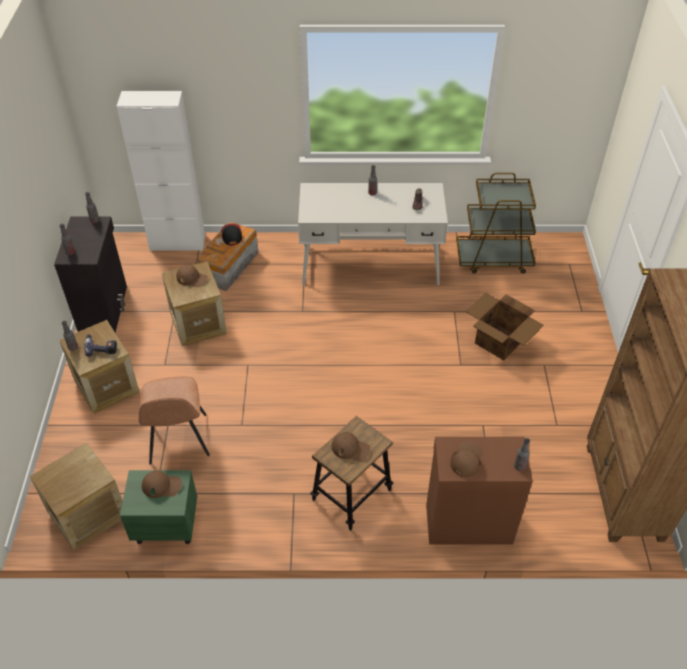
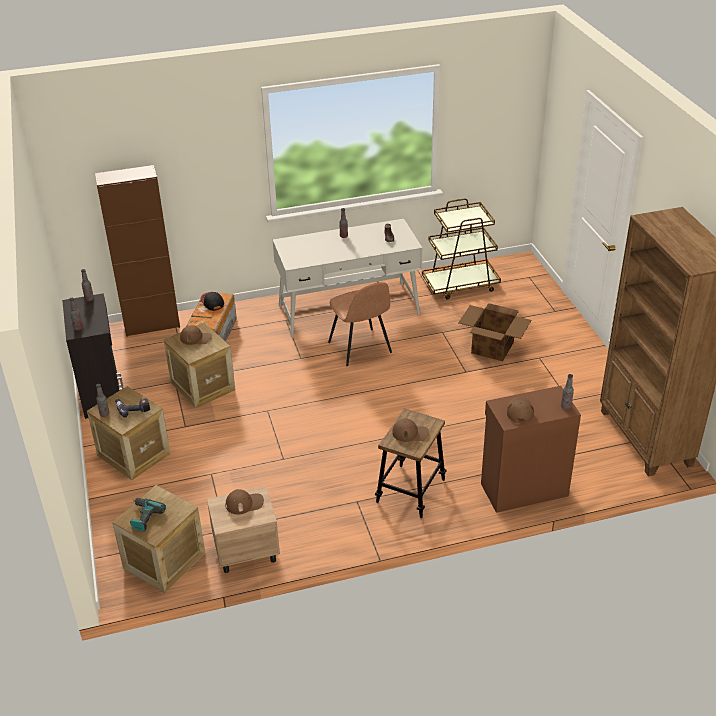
camera: 15 degrees left, 10 degrees down
(60, 478) = (143, 517): none -> power drill
(165, 525) = (245, 552): green nightstand -> beige nightstand
(177, 243) = (152, 325): white cabinet -> brown cabinet
(178, 440) = (227, 484): brown chair -> brown chair (360, 348)

